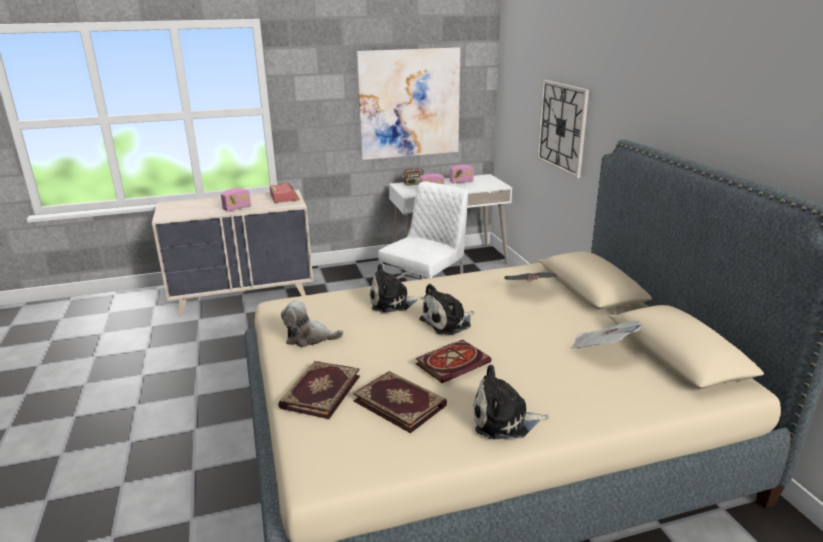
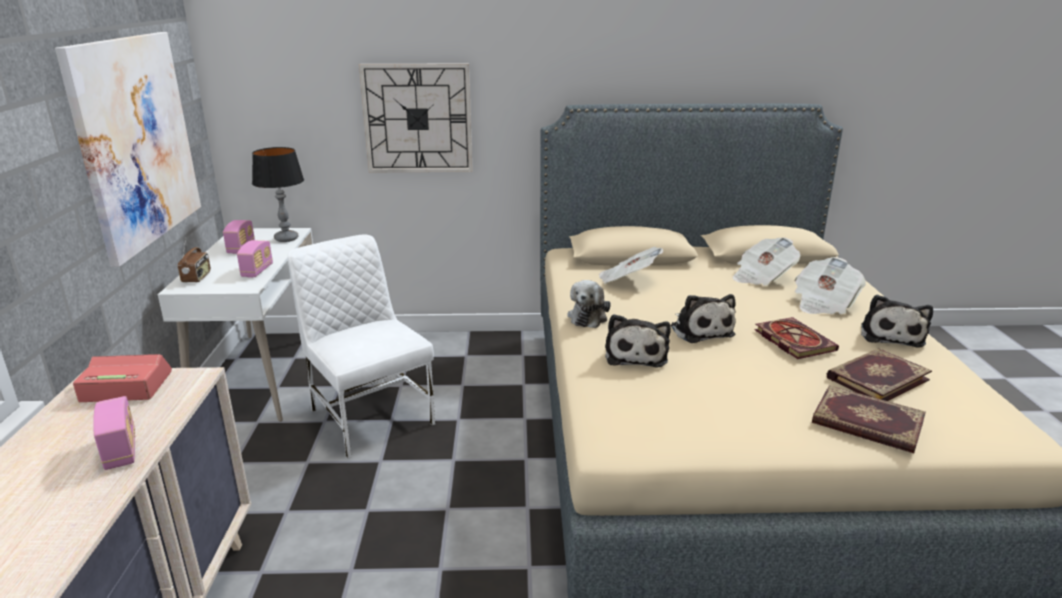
camera: 75 degrees left, 0 degrees up
(309, 338) = (730, 422): plush toy -> plush toy (588, 317)
(486, 186) = (286, 238): none -> table lamp
(558, 383) = (823, 303): none -> newspaper

